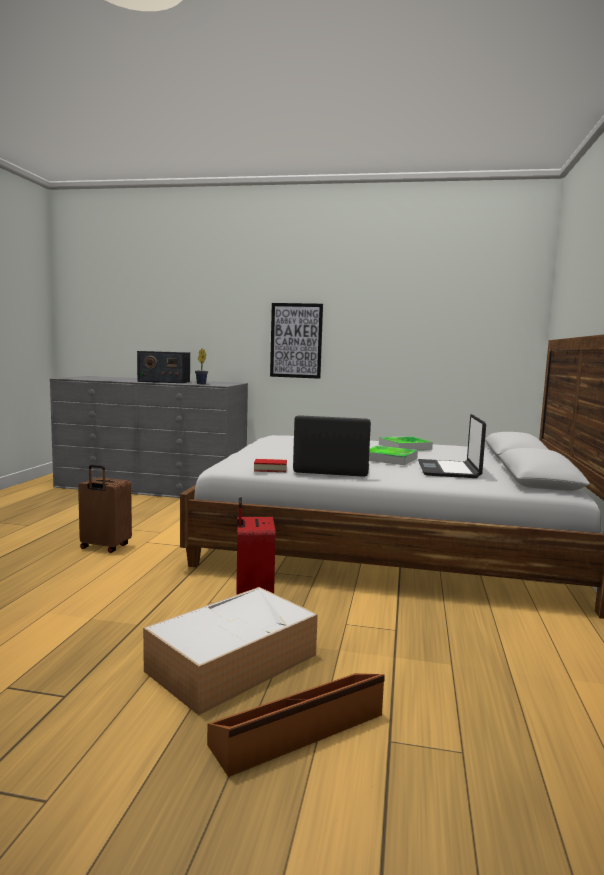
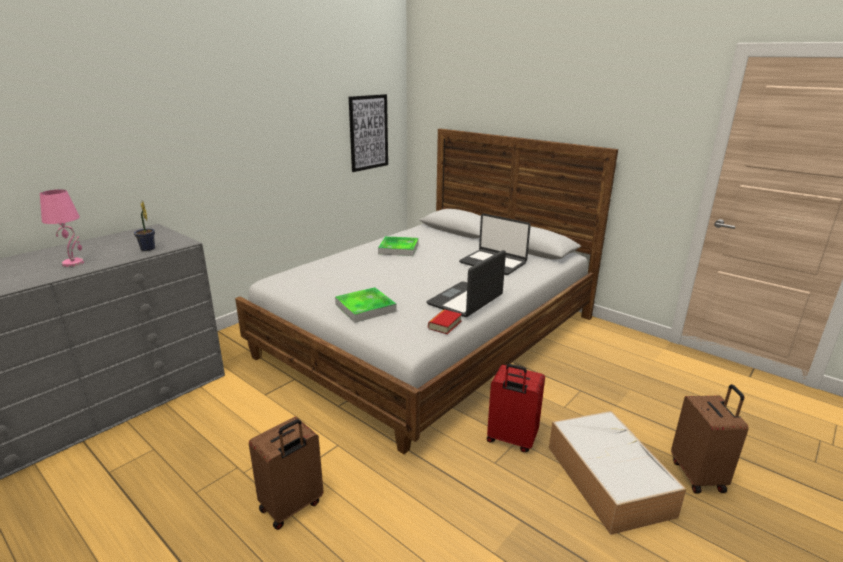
camera: 60 degrees left, 15 degrees up
(164, 381) = (73, 263): radio -> pink table lamp
(296, 340) = (208, 156): picture -> picture (368, 132)
(300, 731) = (699, 475): brown storage box -> brown suitcase
(389, 459) = (442, 268): tray -> tray (365, 308)

